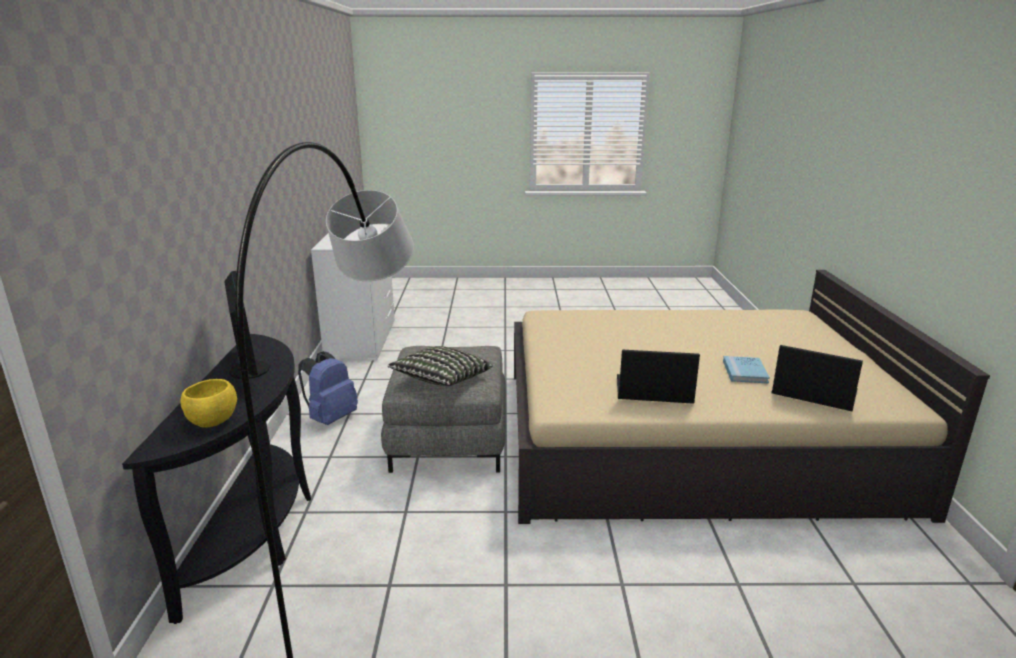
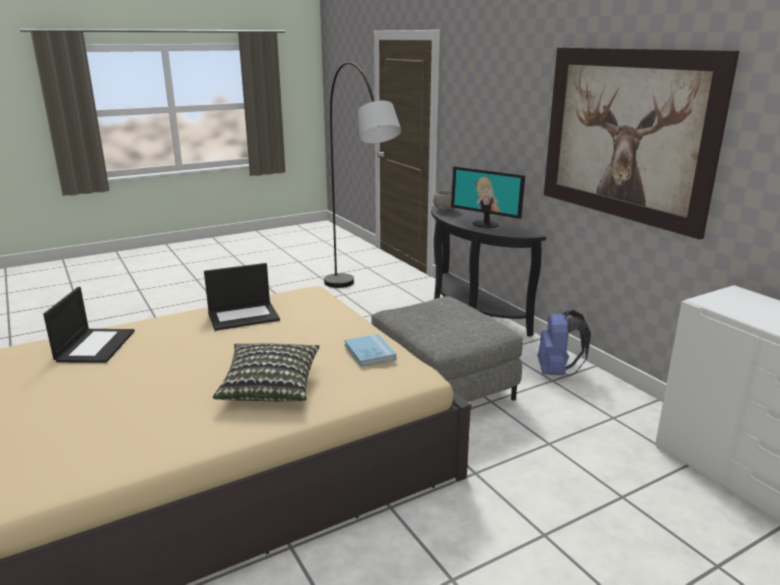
camera: 150 degrees right, 0 degrees up
(212, 422) = (445, 210): yellow bowl -> grey bowl
(253, 172) = (626, 135): none -> picture
(441, 381) = (427, 306): pillow -> pillow (270, 387)
(745, 372) = (156, 352): blue book -> blue book (369, 352)
(812, 392) = (95, 345): laptop -> laptop turned 90 degrees counterclockwise

